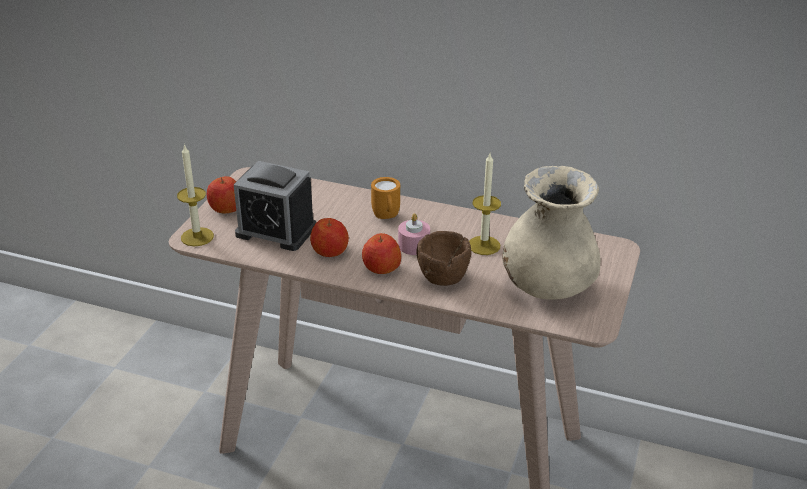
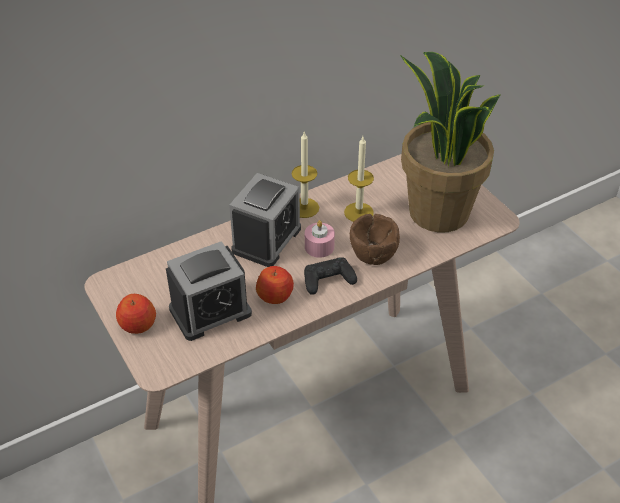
camera: 50 degrees left, 10 degrees up
(197, 237) = (160, 365): candle -> candle (304, 208)
(381, 268) = (328, 280): apple -> black game controller
(386, 218) = (266, 240): orange mug -> alarm clock
(547, 286) = (437, 213): beige vase -> potted plant

